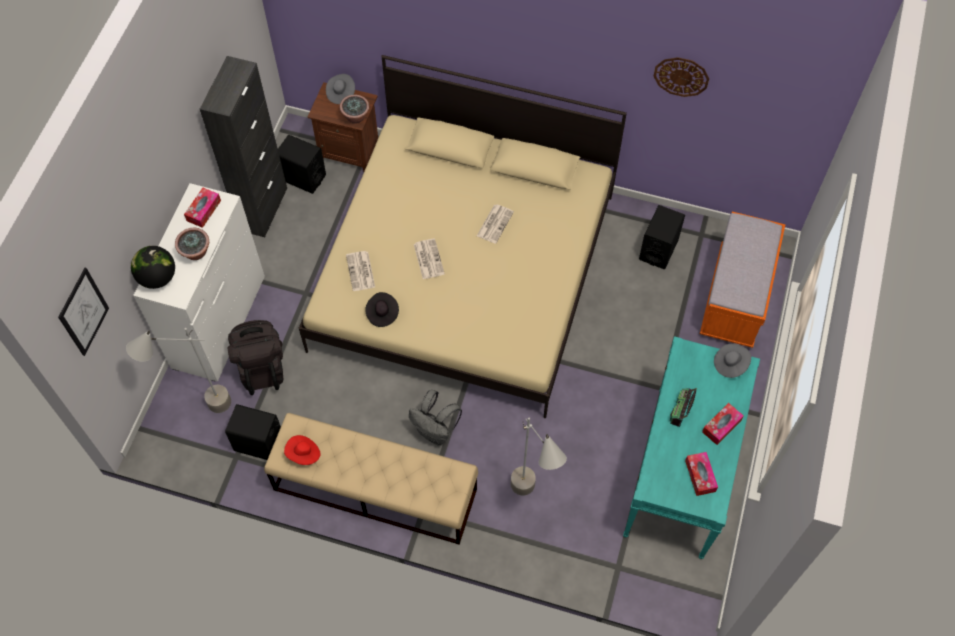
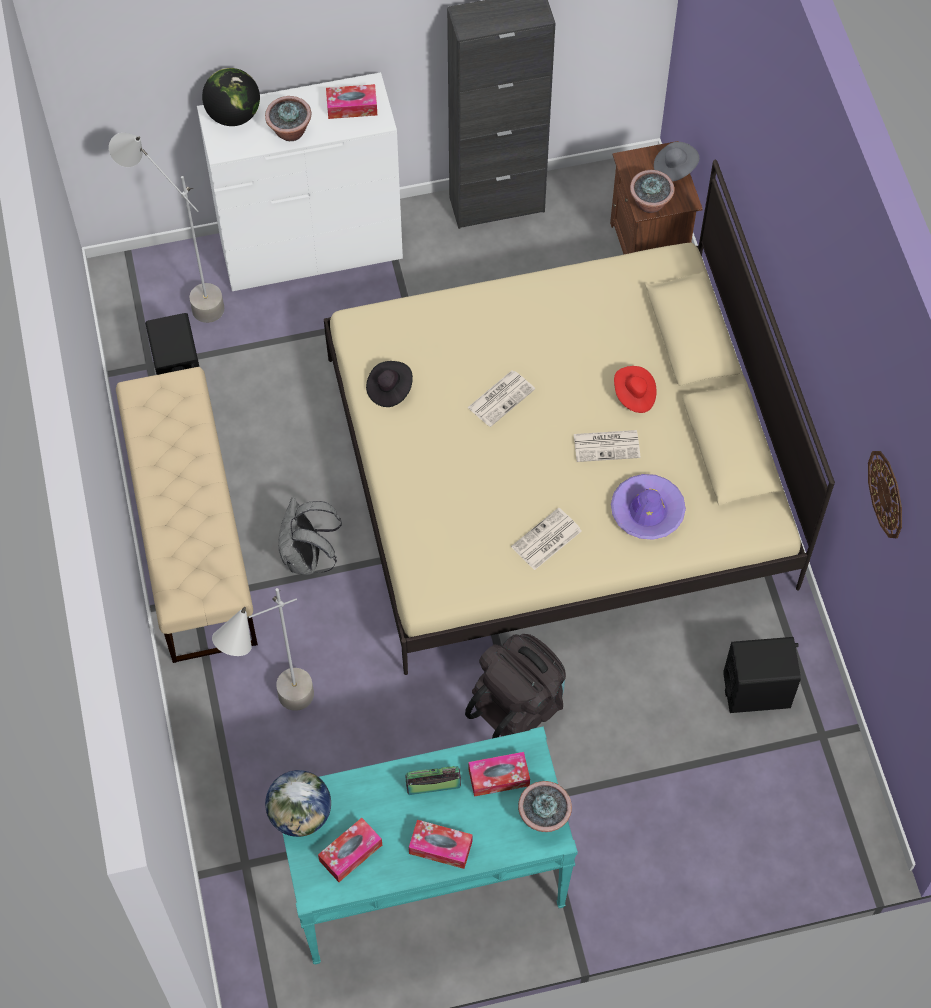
camera: 60 degrees right, 0 degrees up
(83, 312) = (104, 56): picture -> none
(261, 367) = (280, 325): black backpack -> black backpack (519, 704)
(303, 177) = (572, 220): black speaker -> none
(303, 454) = (155, 412): red hat -> red hat (634, 395)
(361, 271) = (432, 335): newspaper -> newspaper (546, 540)
(549, 226) = (647, 511): none -> purple hat
(661, 491) = (301, 814): none -> globe
(693, 374) = (498, 777): none -> tissue box
(730, 364) = (544, 817): grey hat -> potted plant
(735, 297) = (746, 828): orange bench -> none

